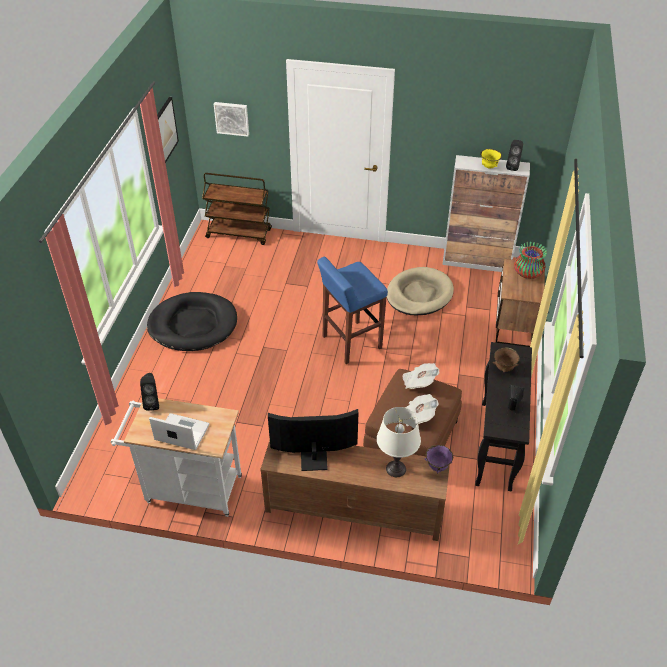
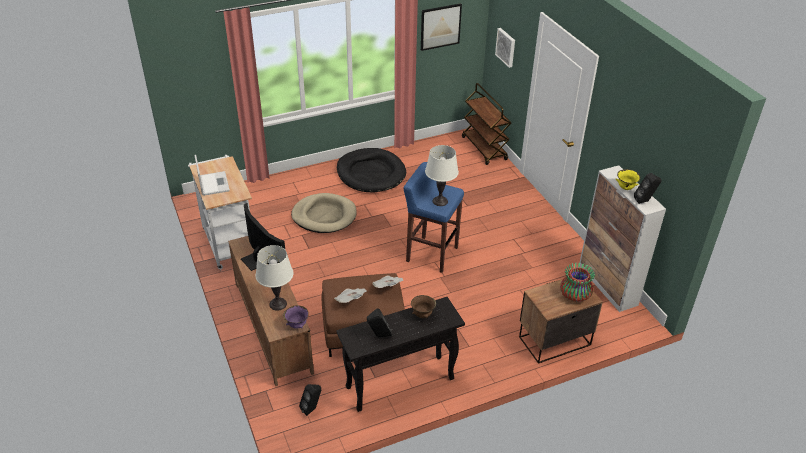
camera: 55 degrees right, 5 degrees down
(153, 403) = (229, 161): black speaker -> black speaker (312, 409)
(364, 282) = (440, 201): none -> white table lamp
(419, 294) = (526, 267): beige dog bed -> beige dog bed (324, 216)

